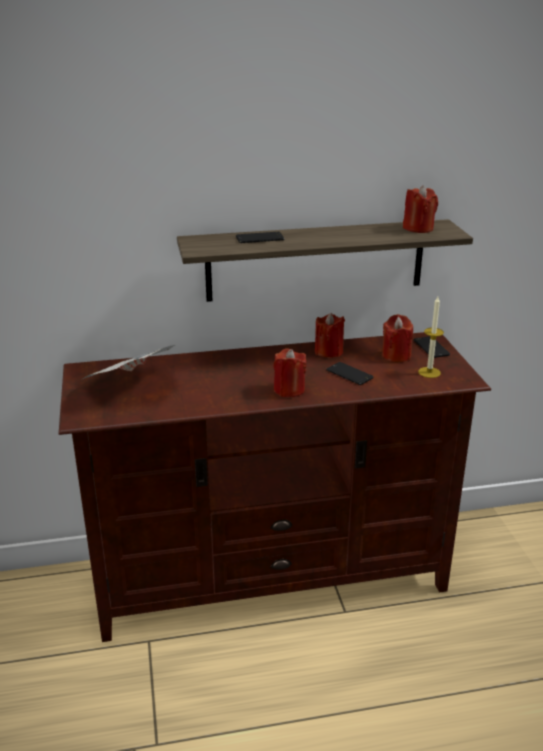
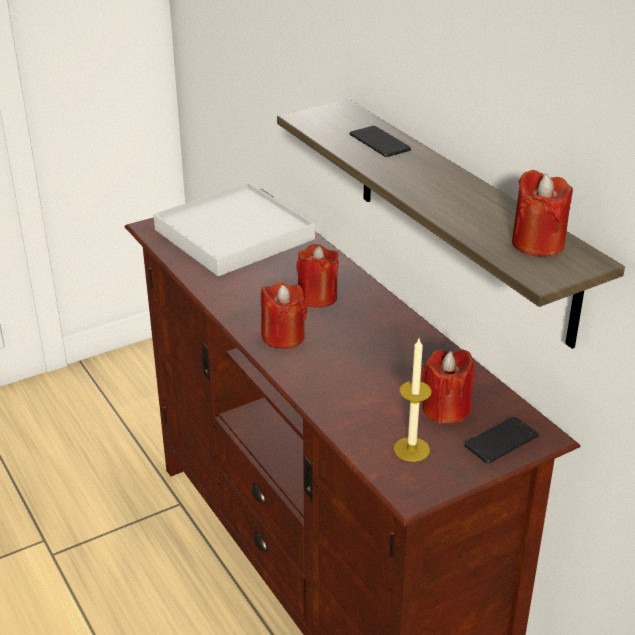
camera: 70 degrees right, 5 degrees up
(129, 385) = (234, 234): newspaper -> white tray
(328, 352) = (413, 347): red candle -> red candle (317, 297)
(349, 374) = (357, 376): phone -> none

